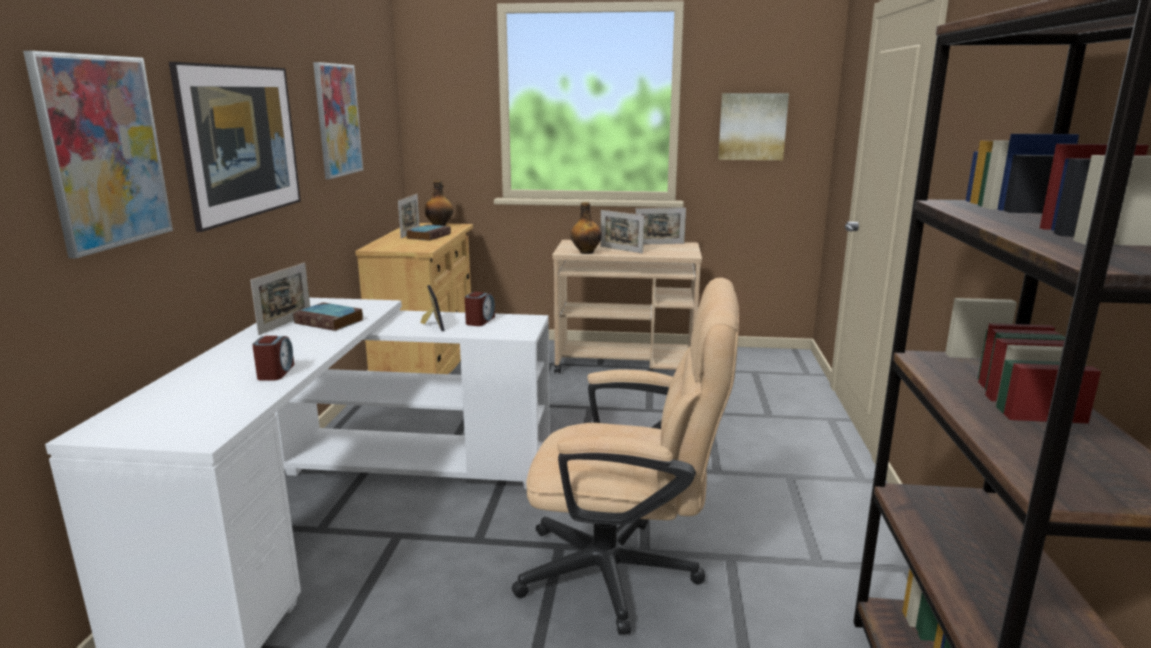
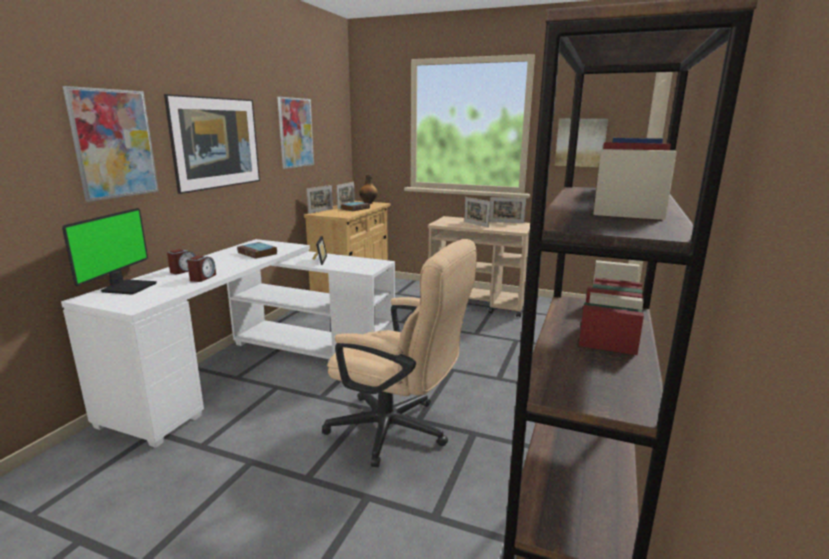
camera: 15 degrees right, 0 degrees up
(153, 403) = (128, 287): none -> monitor
(285, 323) = (233, 252): picture frame -> picture frame (320, 211)
(480, 321) = (349, 261): alarm clock -> alarm clock (184, 270)
(586, 252) = (451, 224): bottle -> none

